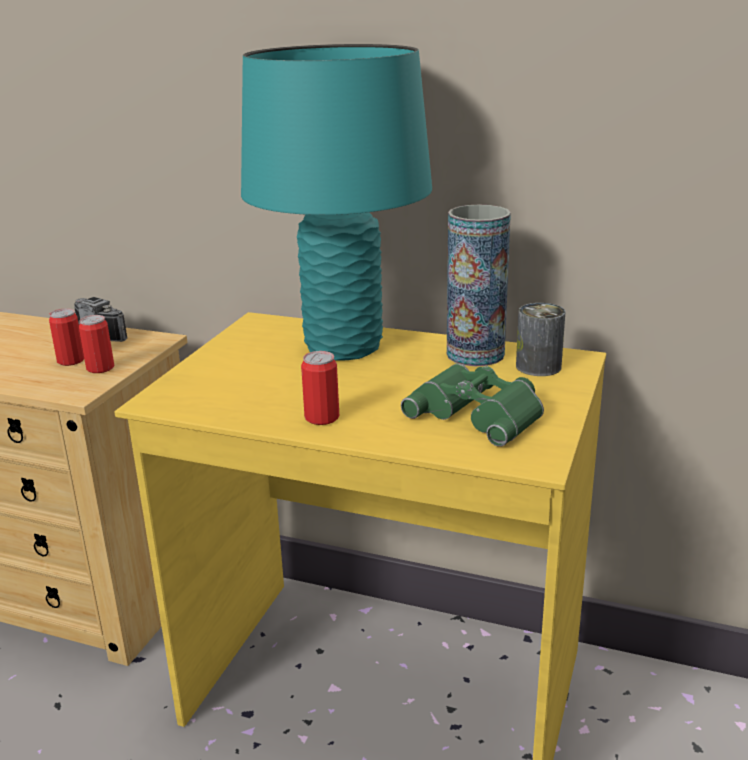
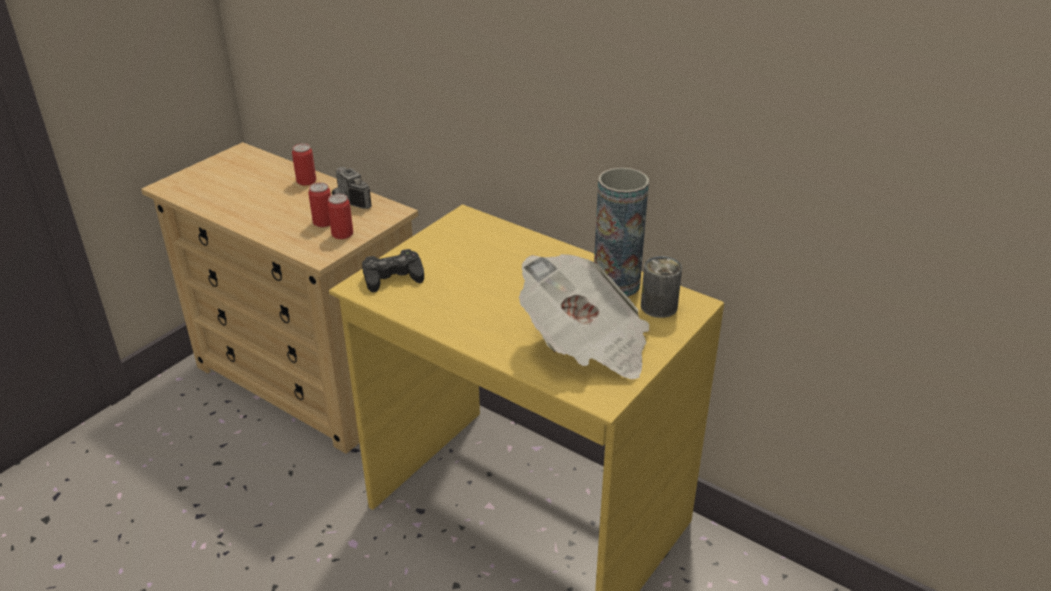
camera: 15 degrees right, 10 degrees up
(196, 386) = (393, 277): none -> black game controller
(322, 417) = (469, 326): can -> can (306, 181)
(343, 347) = (518, 257): turquoise table lamp -> none
(479, 413) = (586, 344): green binoculars -> newspaper

